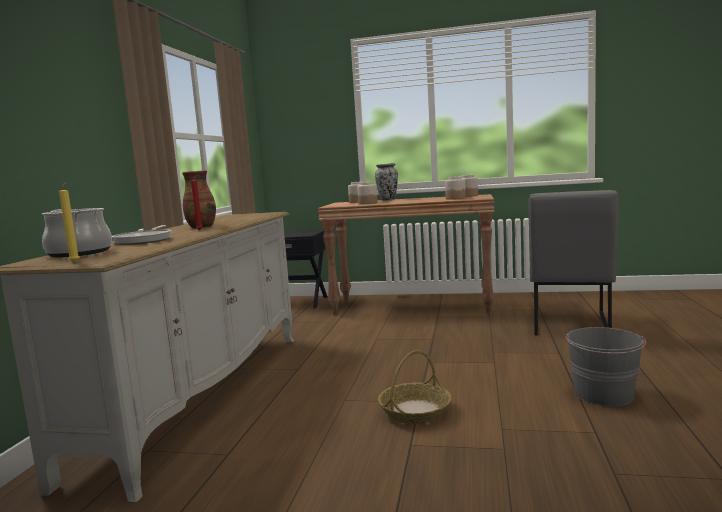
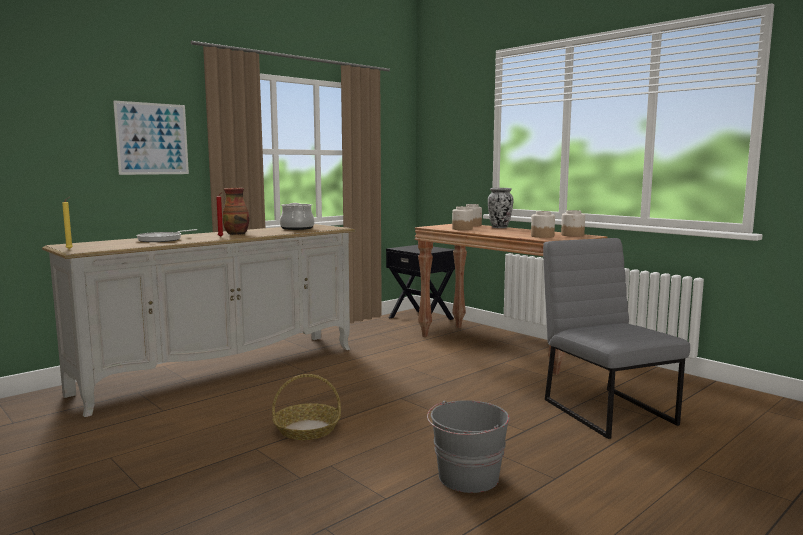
camera: 35 degrees right, 0 degrees up
(66, 112) = (152, 139): none -> picture
(80, 253) = (101, 243): cooking pot -> cooking pot (297, 228)
(569, 324) = (606, 410): grey chair -> grey chair turned 105 degrees clockwise

